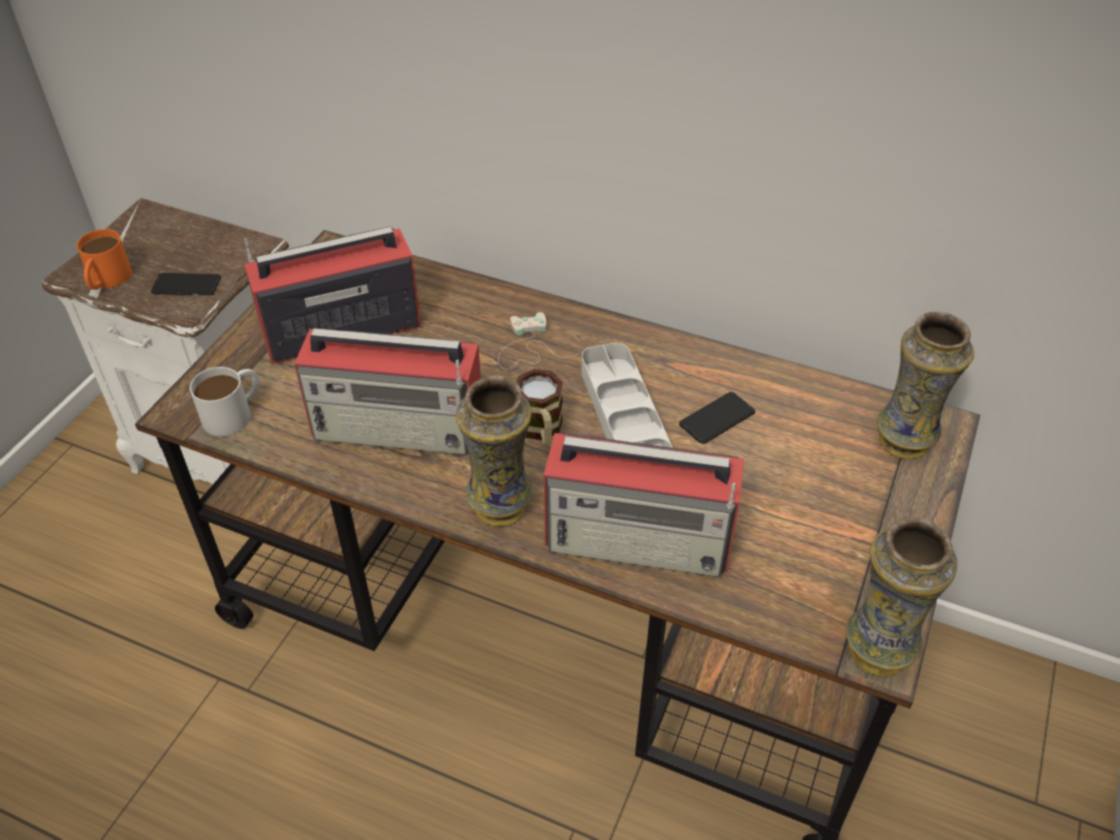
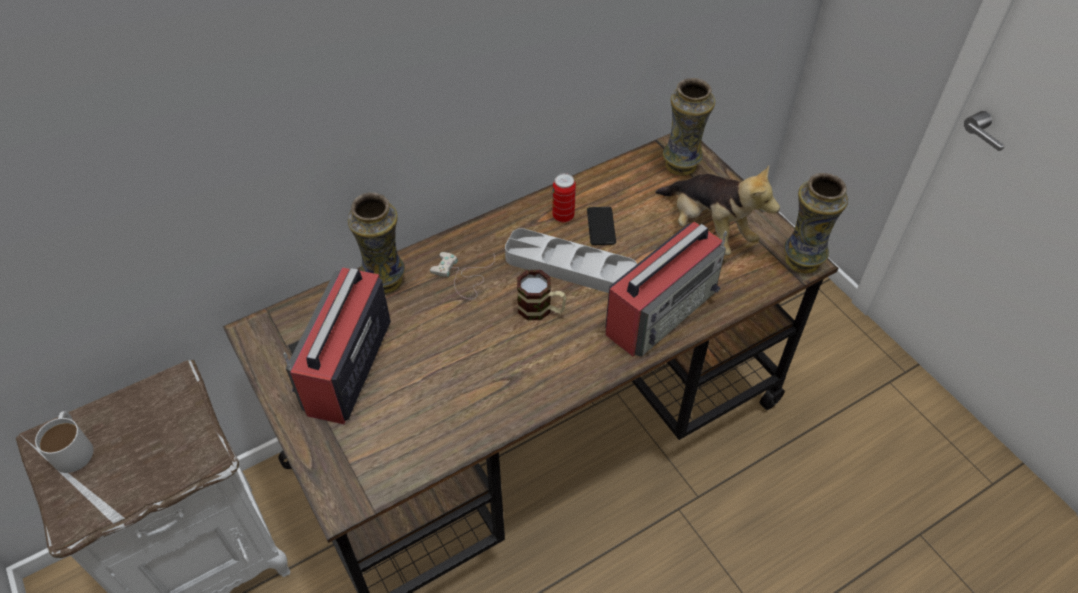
camera: 55 degrees left, 5 degrees up
(106, 280) = (108, 501): orange mug -> none
(186, 285) = (177, 447): phone -> none
(234, 412) = (374, 469): white mug -> white mug (73, 447)
(400, 427) = (475, 379): radio -> none
(499, 508) = (587, 363): vase -> vase (385, 281)
(697, 379) = (563, 216): none -> can
(822, 521) = (708, 229): none -> plush toy

